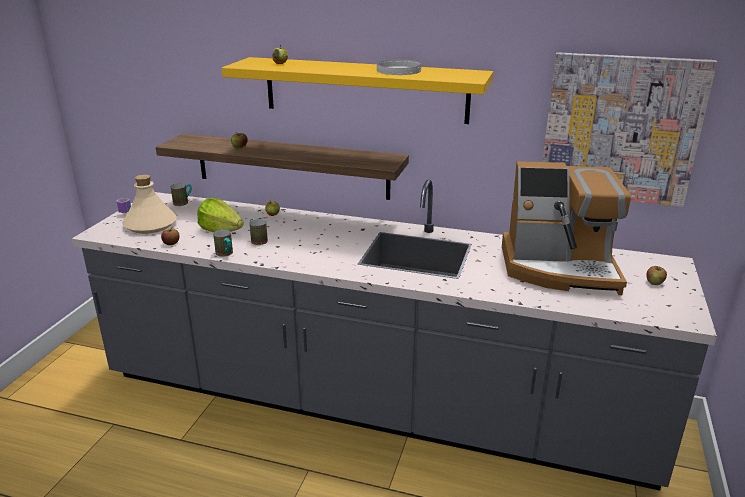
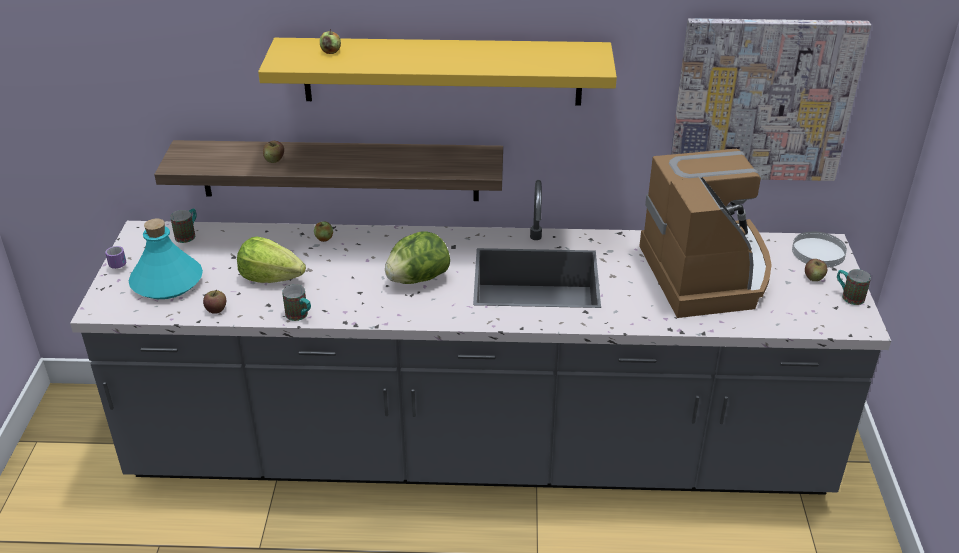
camera: 15 degrees left, 10 degrees up
(150, 224) = (167, 282): beige bottle -> turquoise bottle
(257, 240) = (328, 286): mug -> mug (848, 296)
(324, 244) = (417, 279): none -> lettuce
(398, 70) = (496, 54): white plate -> white plate (818, 252)
(559, 268) = (708, 273): coffee machine -> coffee machine turned 90 degrees counterclockwise

